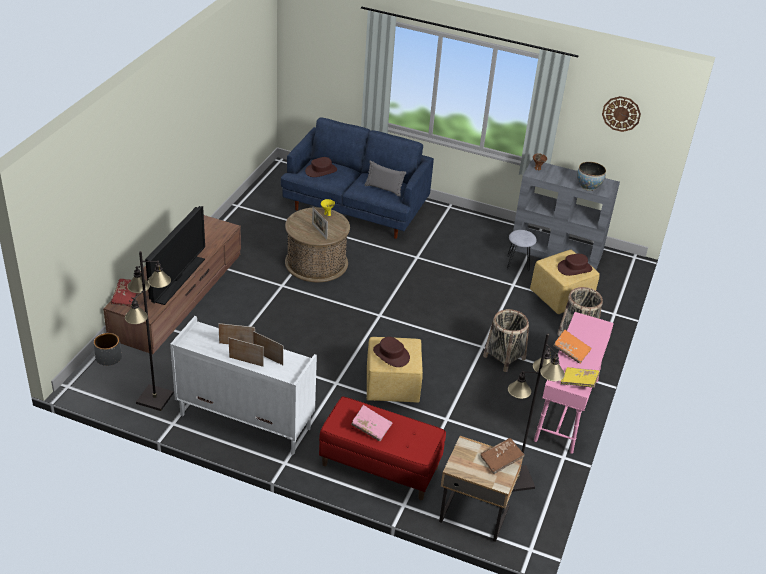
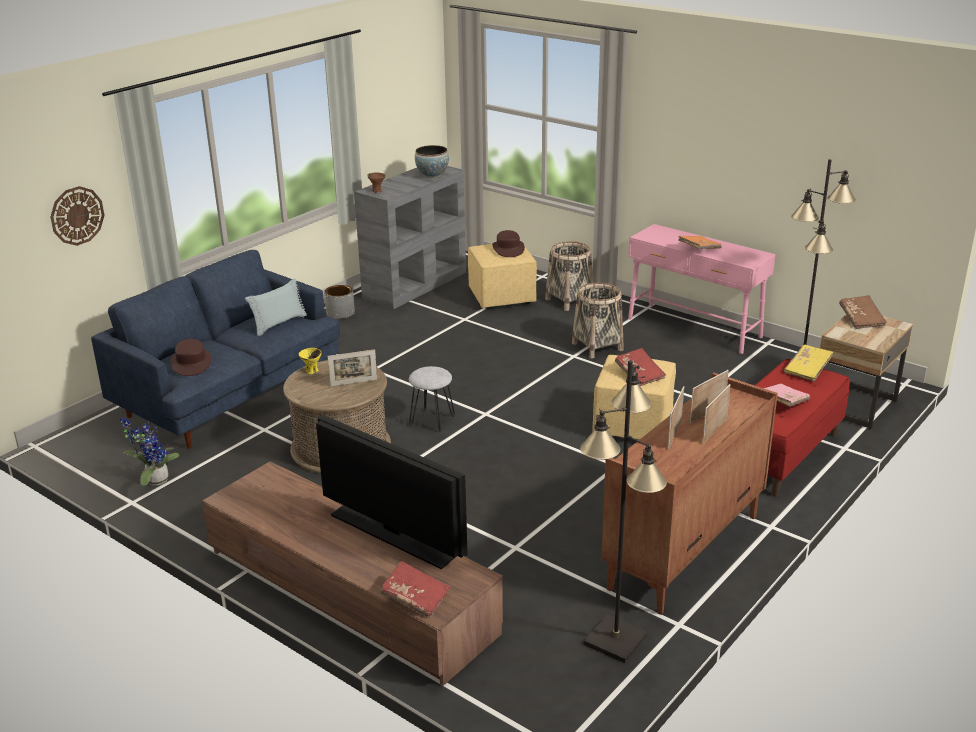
camera: 70 degrees left, 10 degrees down
(108, 358) = (494, 690): grey planter -> grey planter (340, 313)
(244, 421) = (684, 552): white cabinet -> brown cabinet
(260, 207) = (154, 480): none -> potted plant
(384, 189) = (278, 324): grey pillow -> blue pillow
(391, 354) = (639, 374): brown hat -> red book
(517, 263) = (424, 309): grey stool -> grey stool (432, 421)
(579, 382) = (751, 253): yellow book -> yellow book (807, 370)
(621, 113) = (399, 85): wall clock -> wall clock (77, 215)

